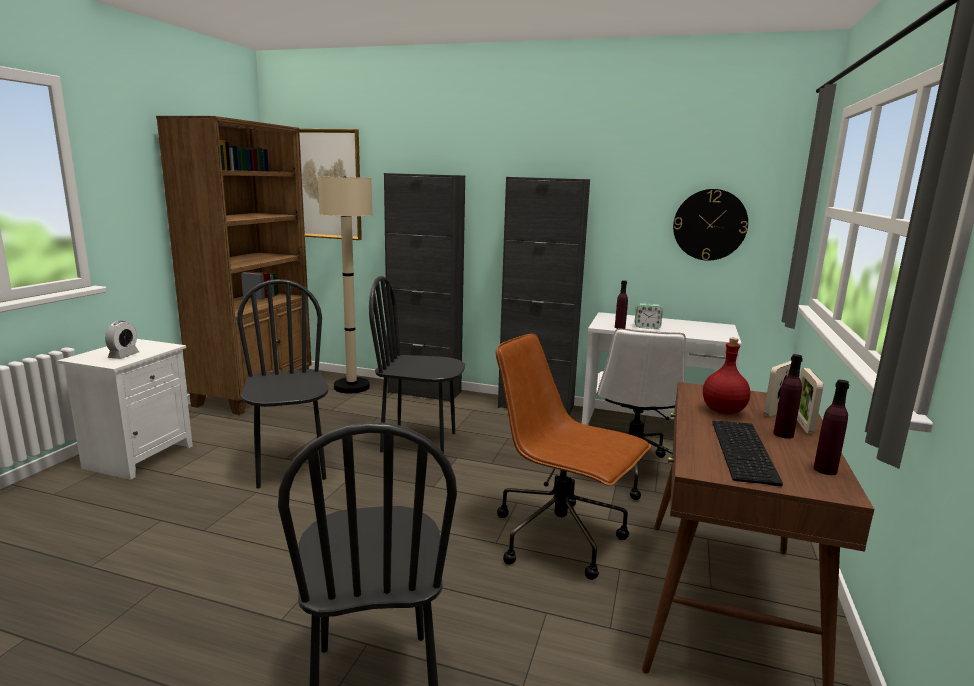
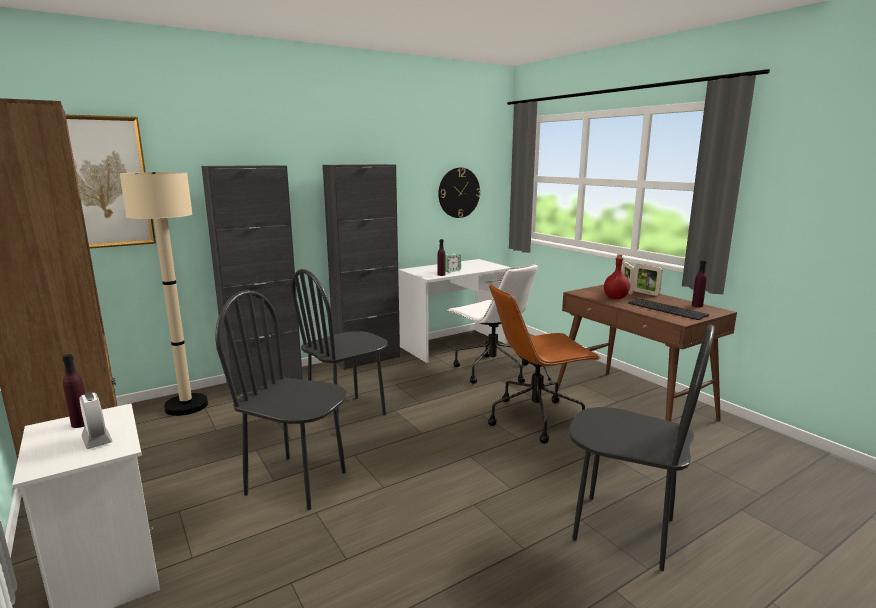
camera: 50 degrees left, 0 degrees up
(783, 434) = (654, 299): purple bottle -> purple bottle (81, 423)

